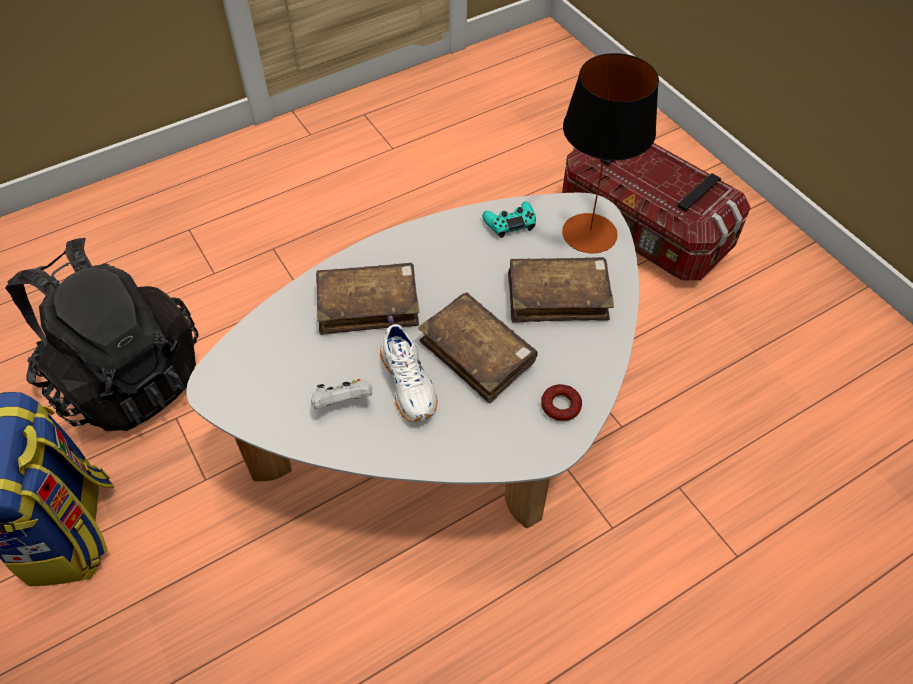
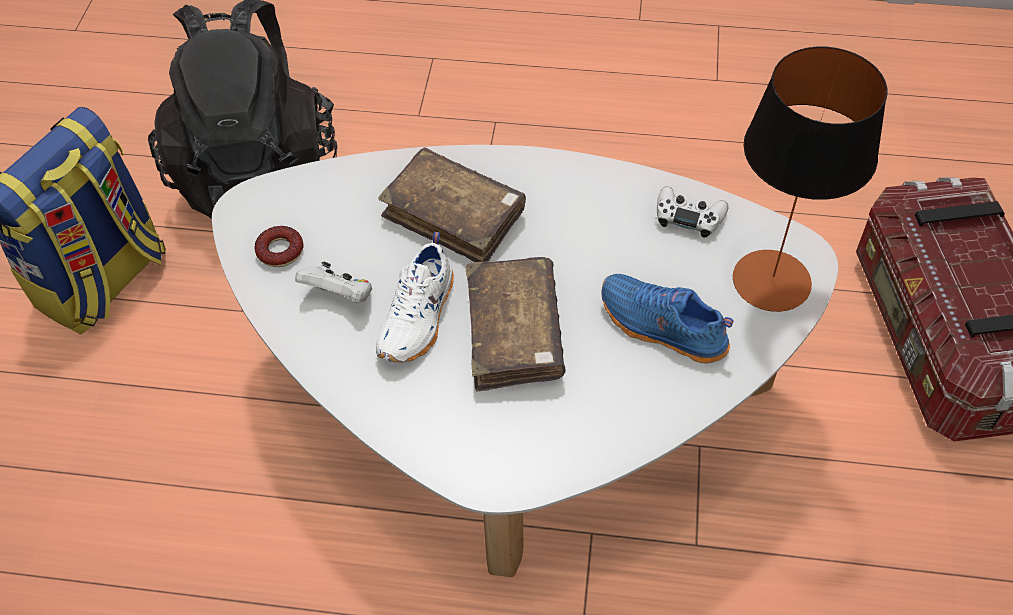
camera: 40 degrees right, 0 degrees up
(510, 223) = (688, 217): turquoise game controller -> white game controller
(557, 297) = (661, 328): brown book -> blue shoe
(560, 406) = (547, 444): donut -> donut (280, 251)

